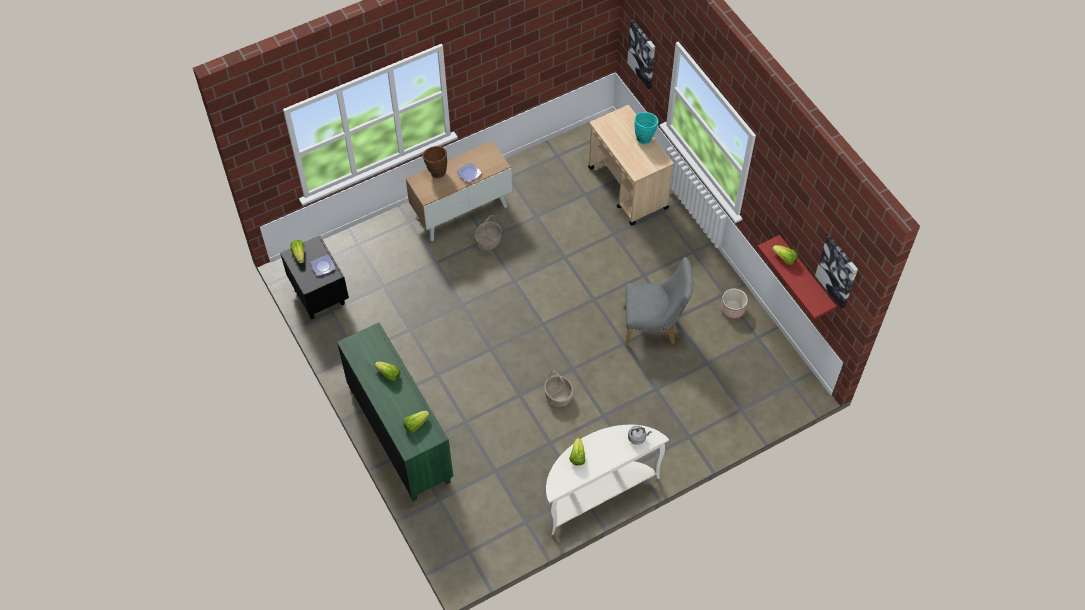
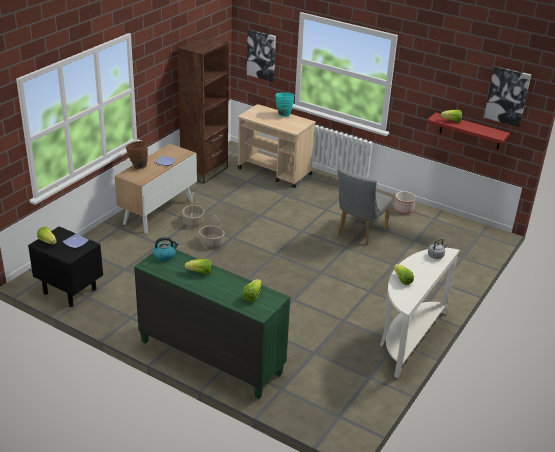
camera: 30 degrees left, 25 degrees down
(371, 338) = (165, 255): none -> kettle
(549, 159) = (204, 171): none -> brown bookcase
(558, 395) = (323, 290): basket -> basket (211, 243)
(654, 326) = (359, 233): grey chair -> grey chair turned 150 degrees clockwise

